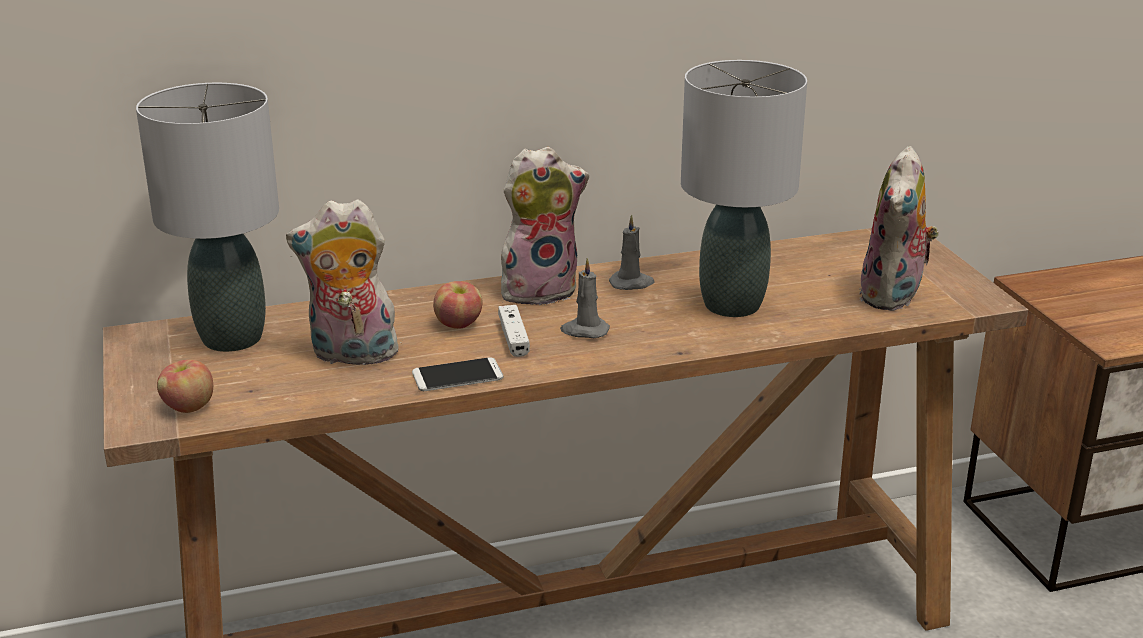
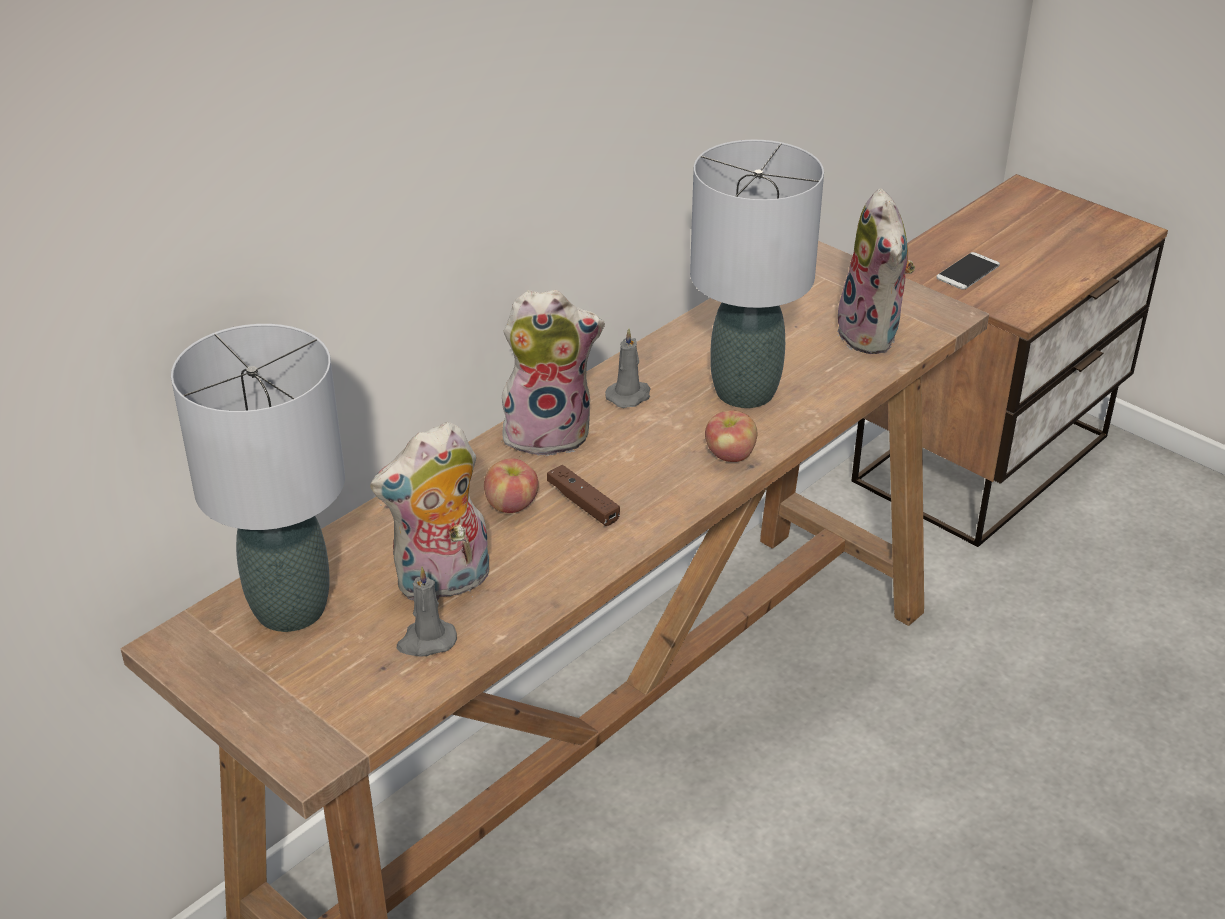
camera: 30 degrees left, 10 degrees up
(188, 407) = (339, 714): apple -> apple (730, 455)
(457, 376) = (574, 570): phone -> phone (967, 272)
(513, 338) = (583, 503): white game controller -> brown game controller
(540, 289) = (549, 433): plush toy -> plush toy turned 45 degrees clockwise
(584, 330) = (641, 470): grey candle -> grey candle (426, 641)

